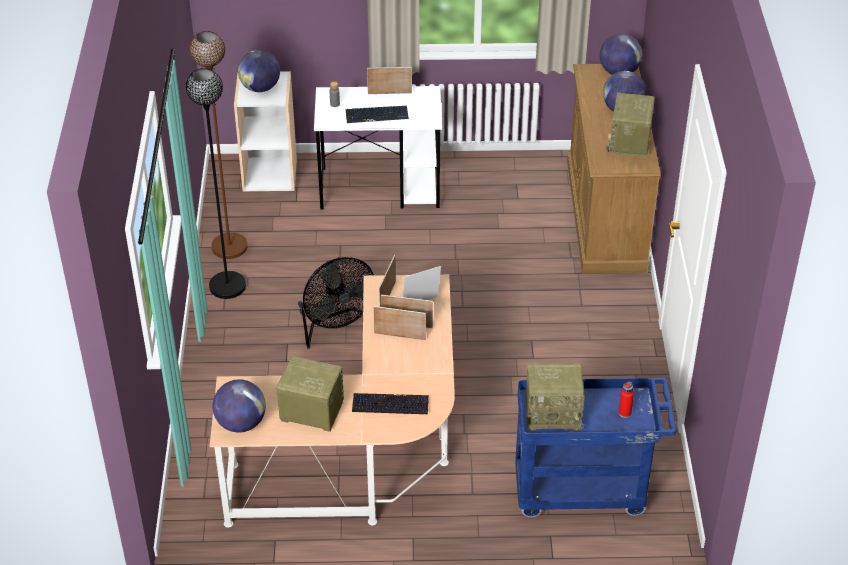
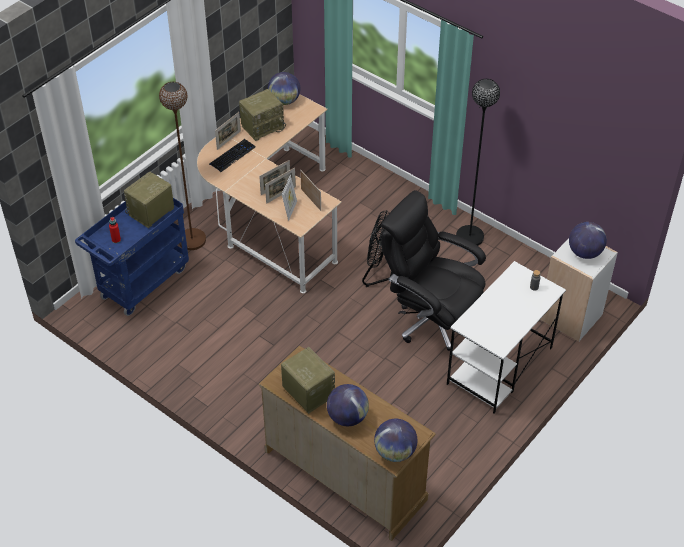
camera: 130 degrees right, 5 degrees up
(230, 247) = (507, 257): brown floor lamp -> brown floor lamp (191, 240)
(374, 255) = (430, 320): none -> black office chair
(377, 115) = (499, 301): keyboard -> none
(389, 93) = (519, 324): picture frame -> picture frame (228, 140)

